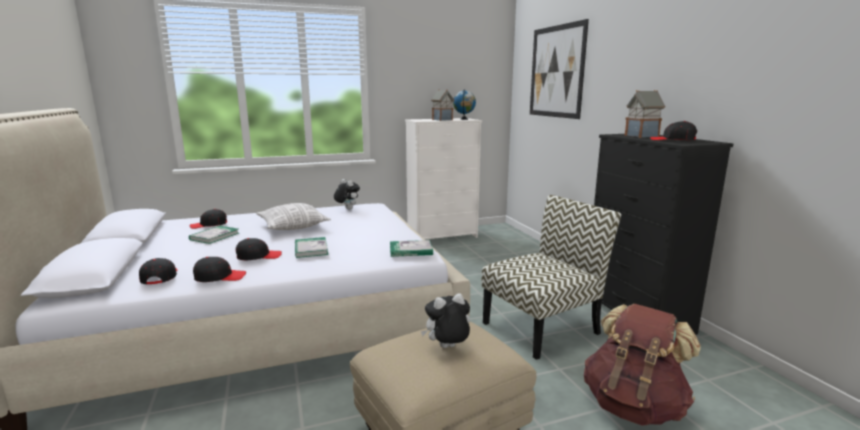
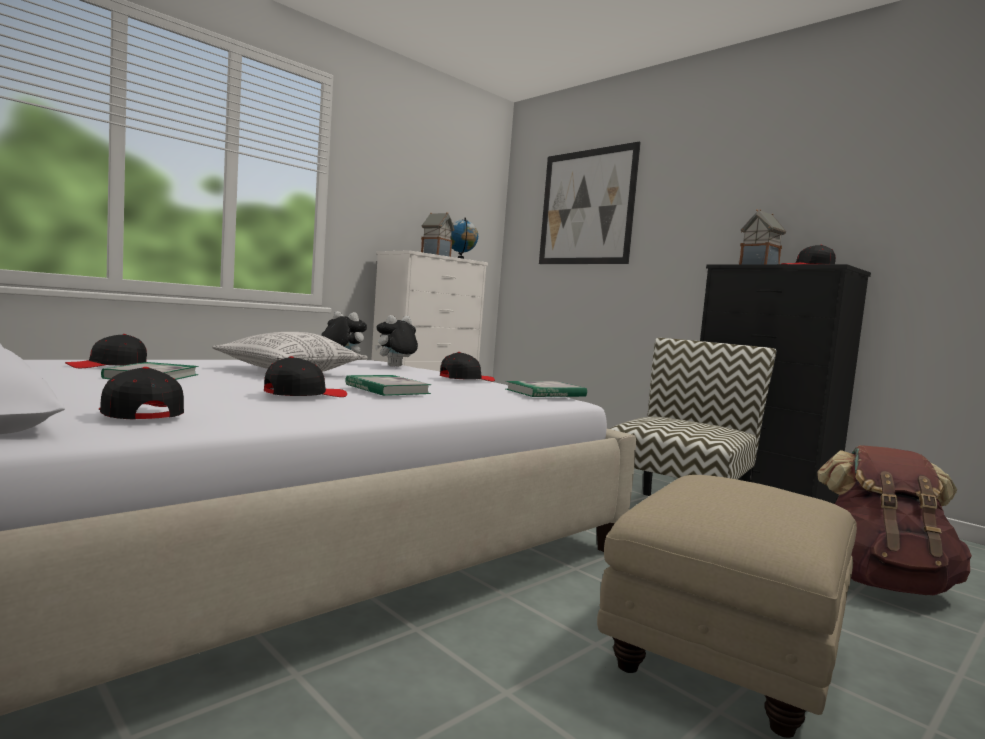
camera: 25 degrees left, 10 degrees down
(220, 277) = (281, 414): black cap -> black cap (466, 379)
(447, 348) = (754, 495): plush toy -> plush toy (395, 366)

